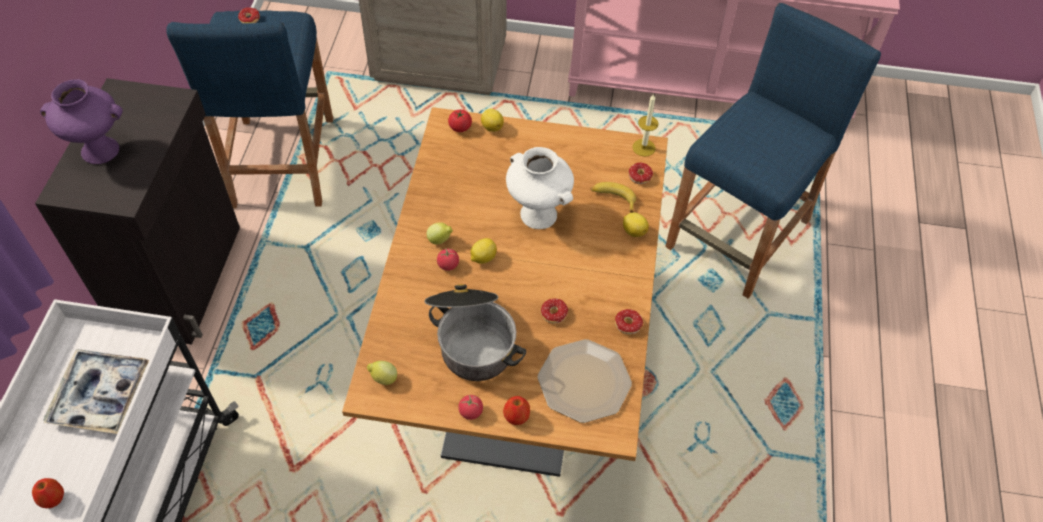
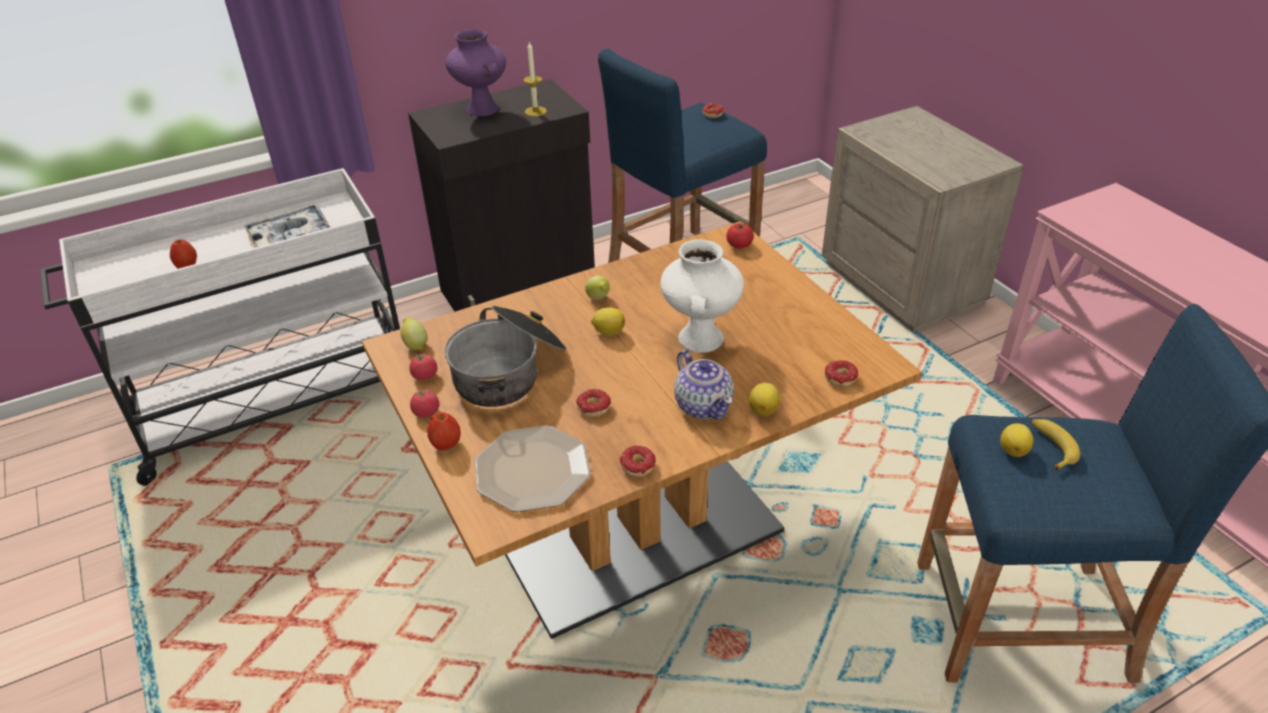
camera: 55 degrees right, 15 degrees down
(448, 265) = (577, 316): tomato -> tomato (425, 376)
(492, 127) = (766, 260): lemon -> lemon (1013, 450)
(603, 257) = (703, 405): none -> teapot
(613, 198) = (786, 374): banana -> banana (1051, 447)
(643, 147) = (882, 362): candle -> candle (535, 111)

